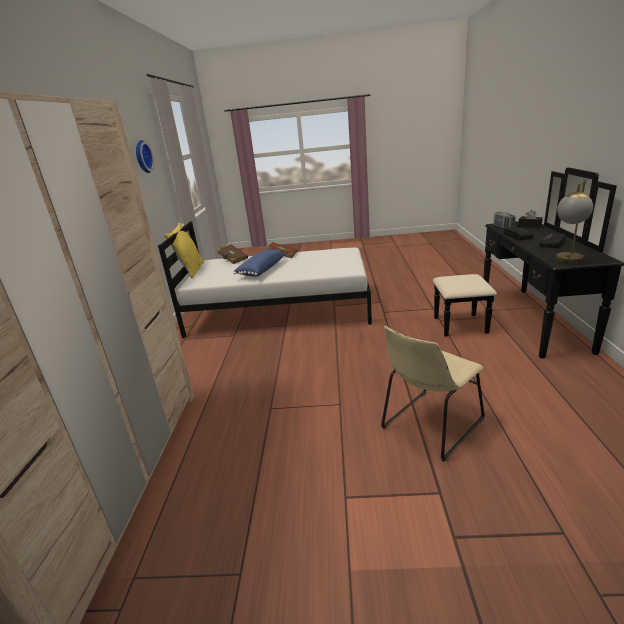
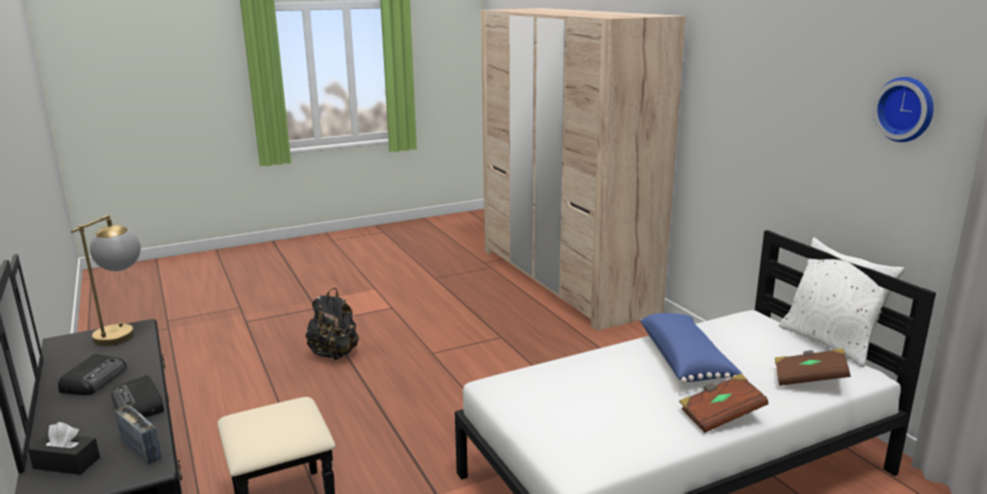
camera: 150 degrees right, 5 degrees down
(190, 271) = (830, 342): yellow pillow -> white pillow
(429, 425) = (334, 354): beige chair -> black backpack

